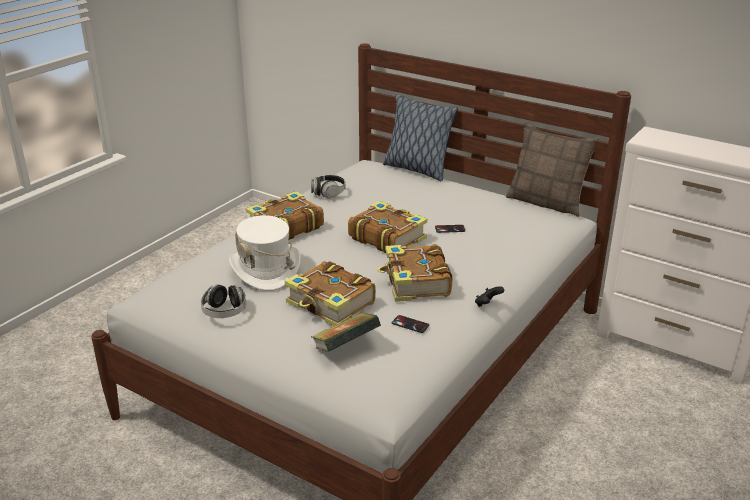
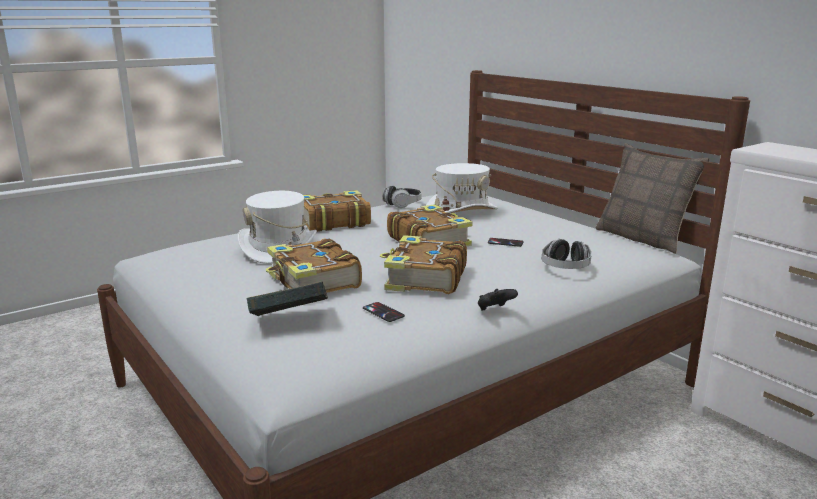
camera: 20 degrees right, 10 degrees down
(224, 312) = (202, 273): headphones -> headphones (565, 268)
(386, 193) = (461, 210): none -> white hat
(417, 169) = (512, 200): pillow -> none

